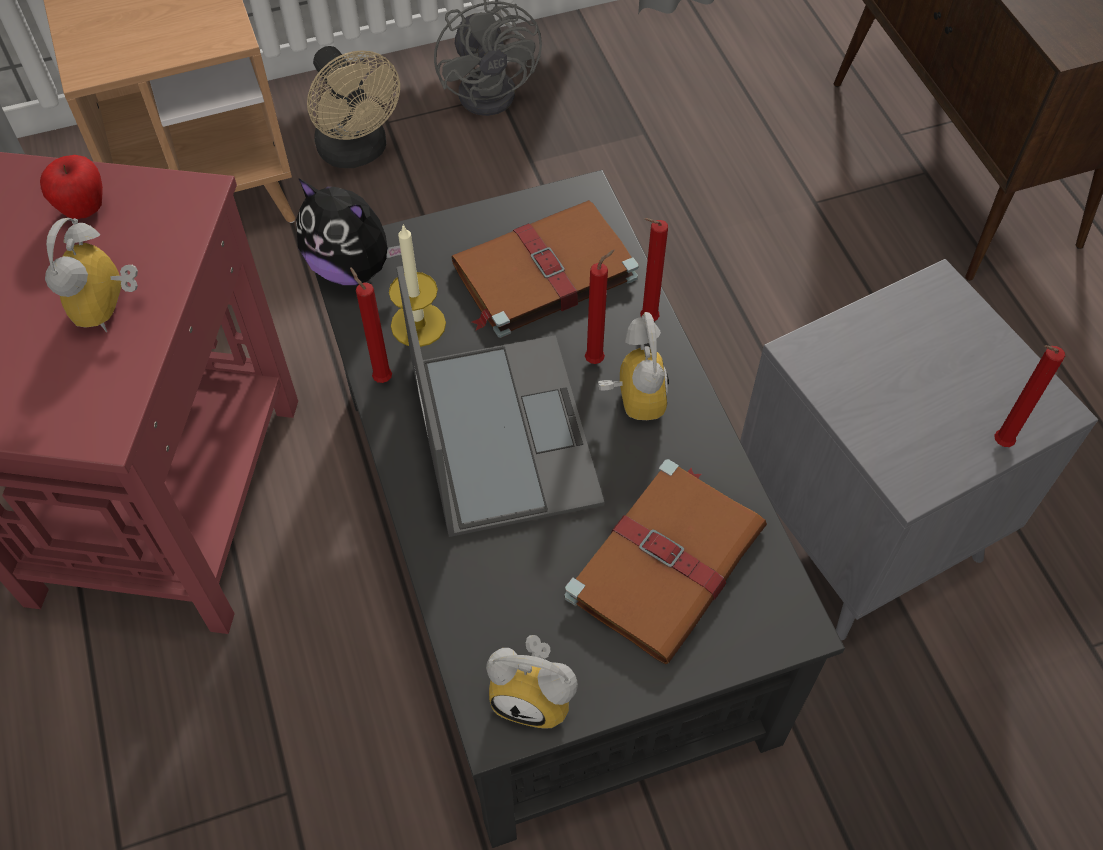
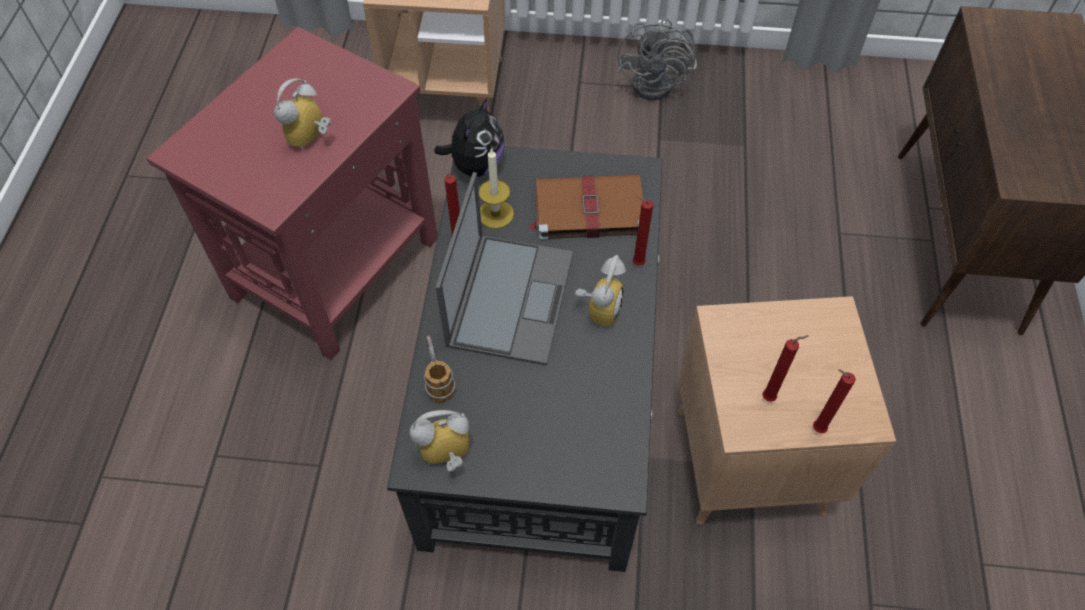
camera: 25 degrees right, 0 degrees up
(84, 209) = (327, 77): apple -> none
(352, 267) = (475, 165): plush toy -> plush toy turned 120 degrees counterclockwise
(357, 152) = (551, 95): beige fan -> none
(462, 587) = (438, 379): none -> mug
(536, 695) = (446, 458): alarm clock -> alarm clock turned 120 degrees clockwise
(597, 359) = (592, 276): red candle -> red candle (771, 397)
(667, 560) = (566, 413): brown book -> none
(859, 531) = (749, 461): grey side table -> brown side table

